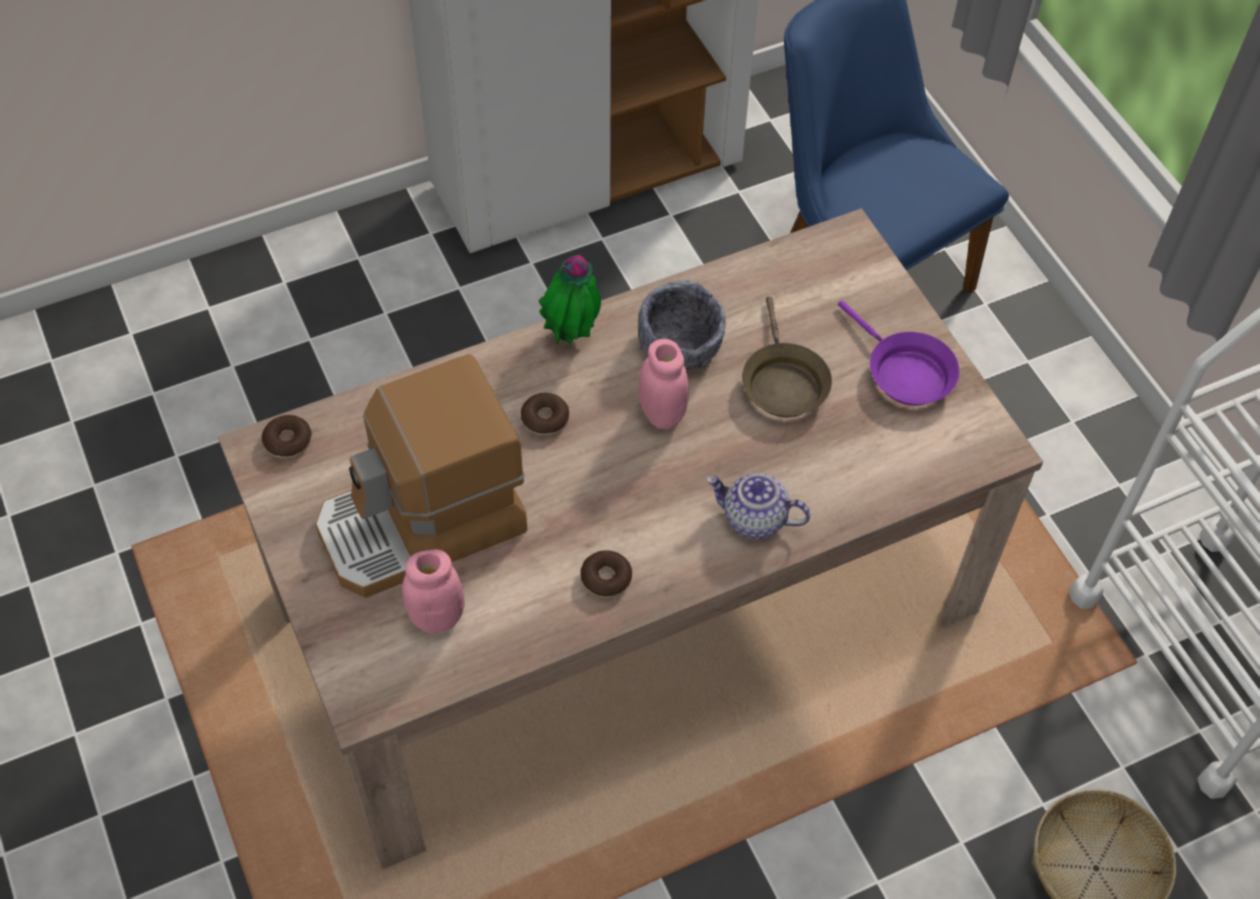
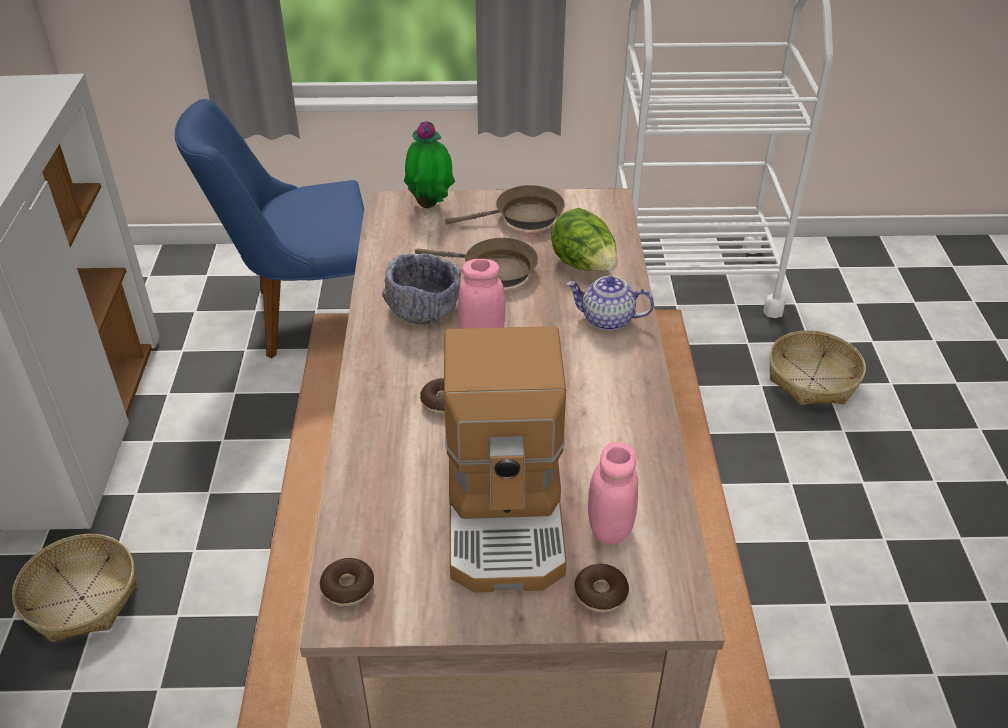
camera: 65 degrees left, 15 degrees down
(399, 292) = (81, 598): none -> basket
(572, 336) = (369, 362): potted plant -> potted plant (431, 204)
(606, 578) = (621, 412): donut -> donut (600, 593)
(754, 519) = (607, 319): teapot -> teapot turned 60 degrees clockwise
(842, 466) = (584, 266): none -> lettuce
(904, 372) = (523, 217): purple frying pan -> brown frying pan

